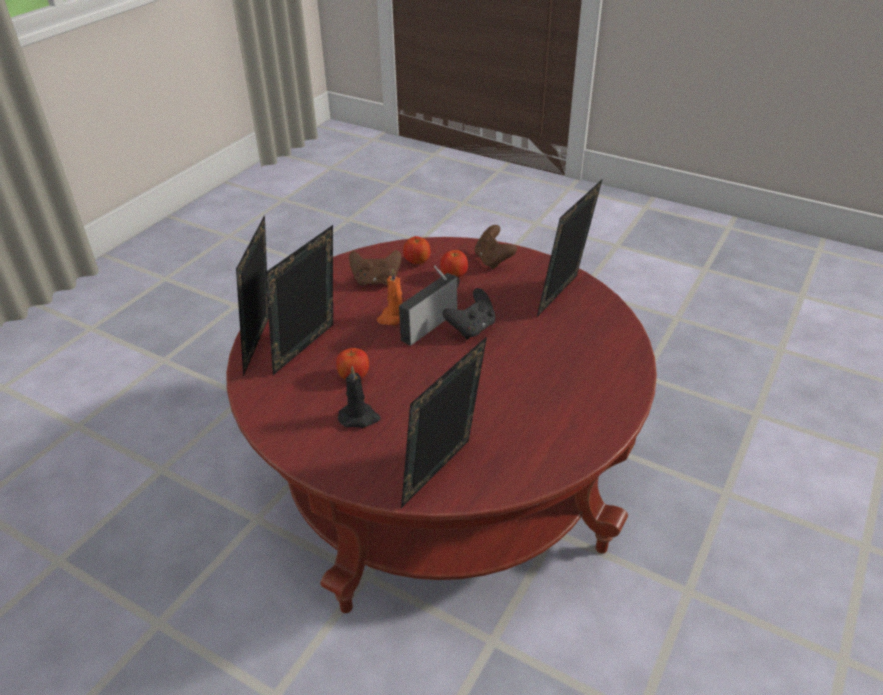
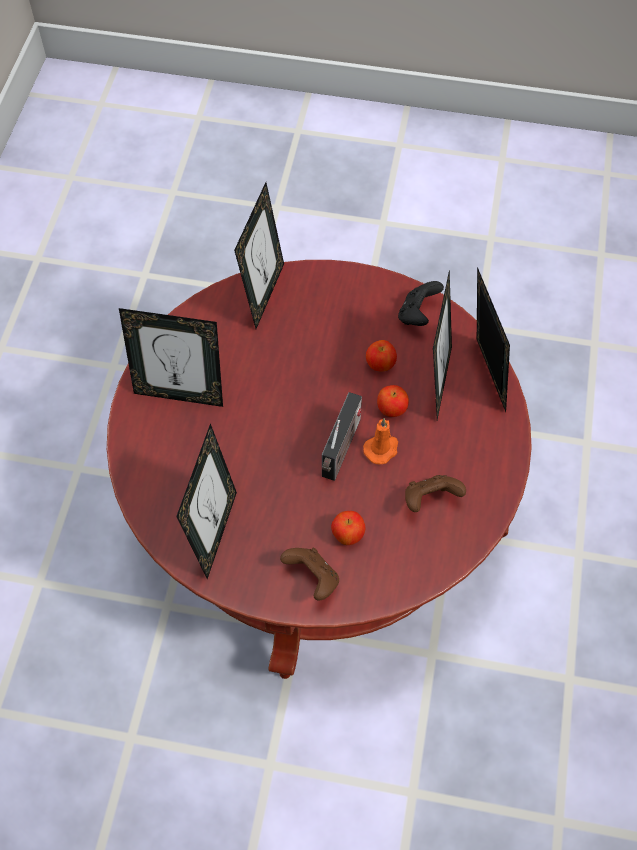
camera: 160 degrees right, 20 degrees up
(359, 417) = (352, 326): black candle -> none
(417, 262) = (401, 548): apple -> apple (392, 409)
(472, 328) = (297, 456): black game controller -> black game controller (417, 314)
(572, 400) = (180, 393): none -> picture frame

